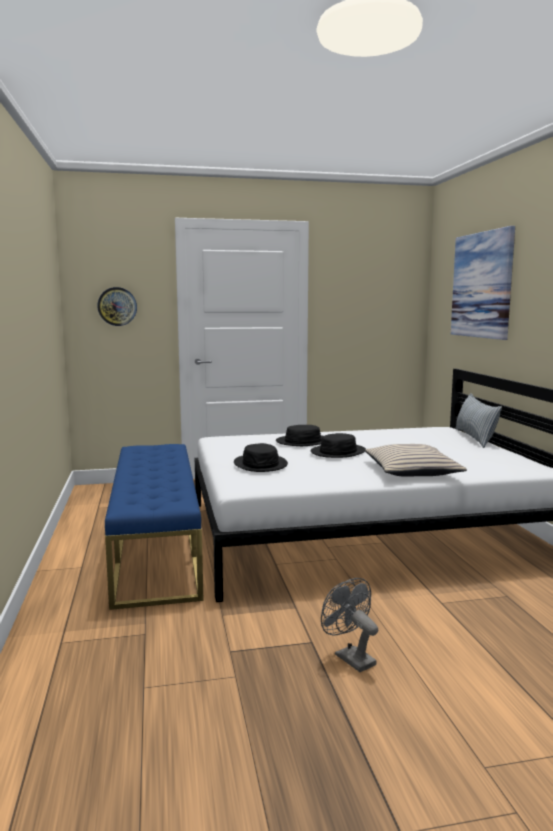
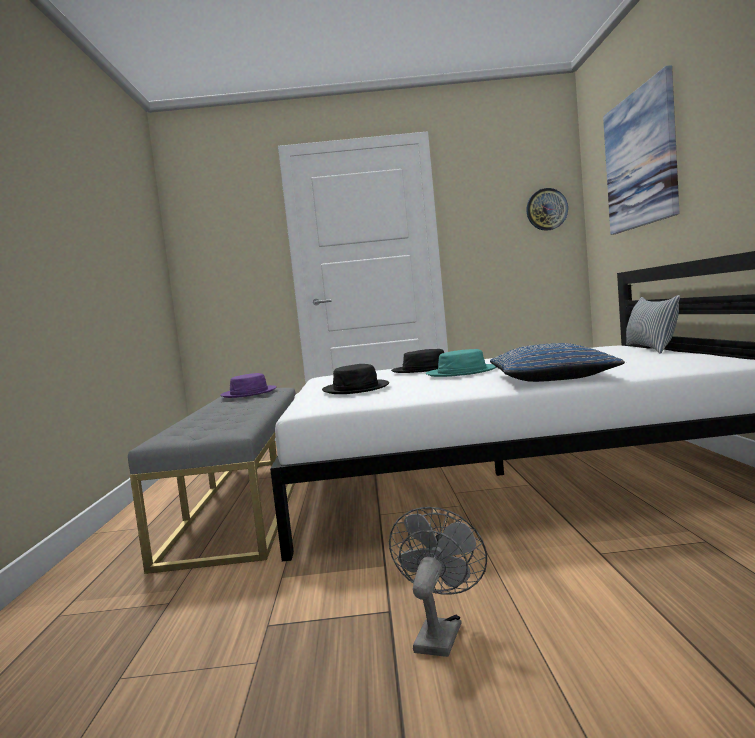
camera: 10 degrees right, 5 degrees down
(117, 306) = (224, 249): wall clock -> wall clock (546, 209)
(151, 450) = (249, 393): none -> purple hat
(156, 547) = (244, 502): blue bench -> grey bench
(338, 452) = (462, 372): black hat -> turquoise hat
(350, 657) = (440, 633): grey fan -> grey fan turned 45 degrees clockwise
(412, 471) = (551, 378): beige pillow -> blue pillow

